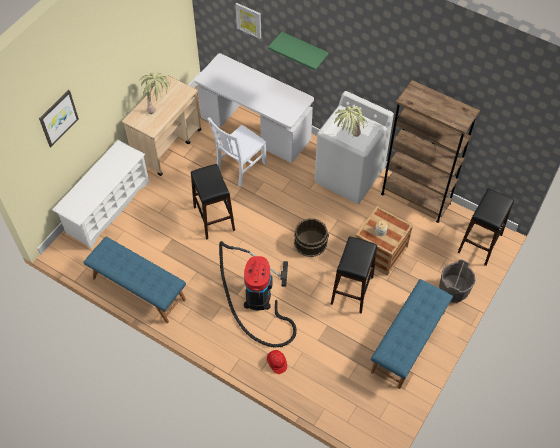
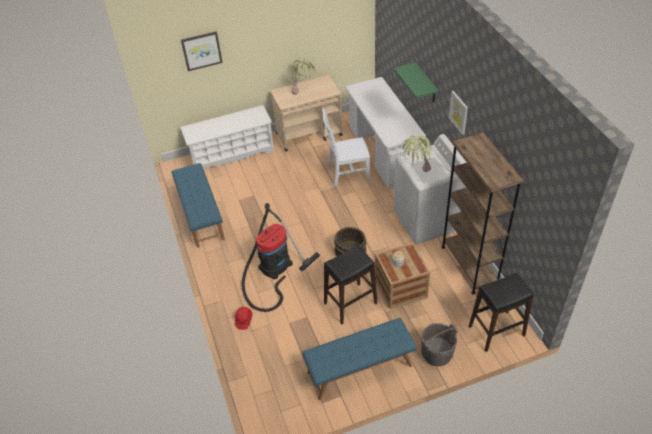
camera: 40 degrees right, 10 degrees down
(214, 218) = (295, 197): black stool -> none
(249, 20) = (400, 47): picture -> picture (459, 112)

